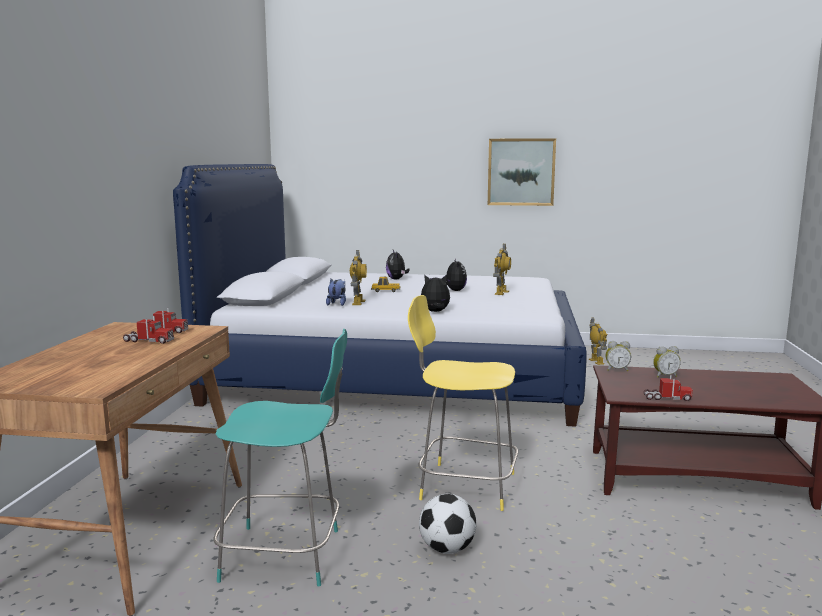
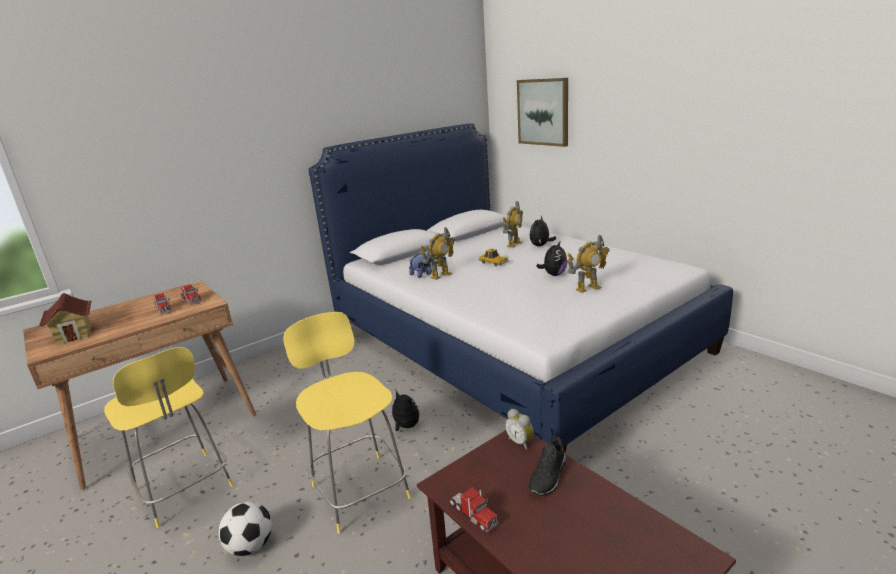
camera: 45 degrees right, 10 degrees up
(80, 373) = (75, 334): none -> toy house
(286, 555) = (185, 490): turquoise stool -> yellow stool
(435, 312) = (466, 305): plush toy -> plush toy (405, 426)
(521, 172) = (703, 135): picture -> picture (543, 112)
(596, 361) = (737, 385): toy robot -> toy robot (514, 244)
(664, 376) = (549, 476): alarm clock -> black shoe

